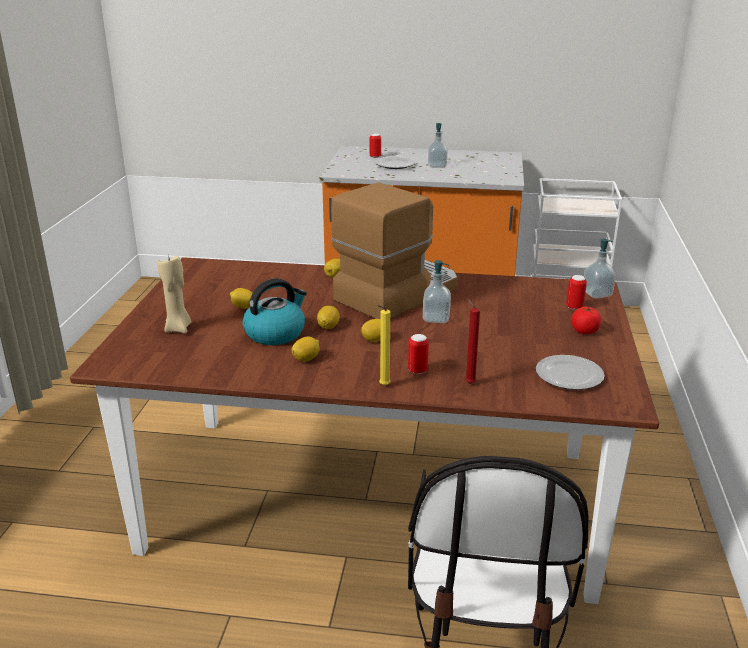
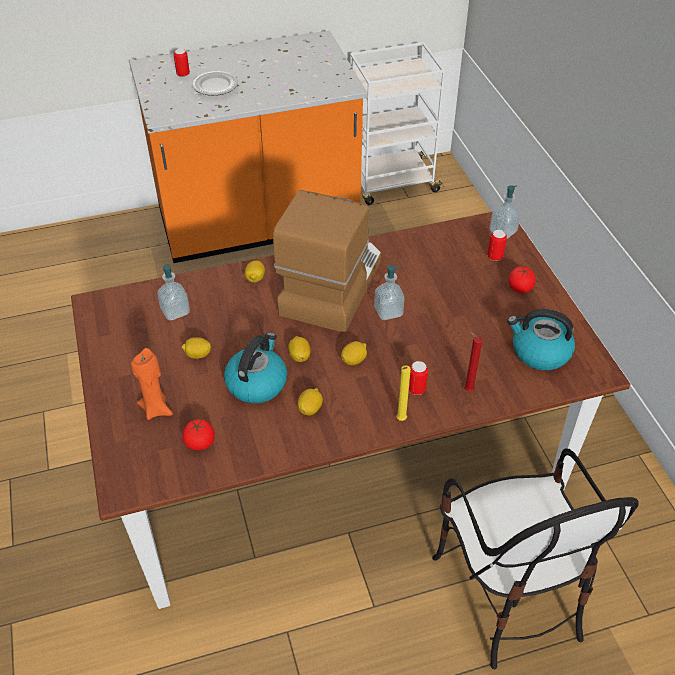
camera: 25 degrees left, 20 degrees up
(178, 328) = (156, 409): beige candle -> orange candle
(192, 355) = (200, 442): none -> tomato
(437, 166) = (260, 77): soap dispenser -> soap dispenser (175, 311)
(569, 376) = (539, 352): plate -> kettle

